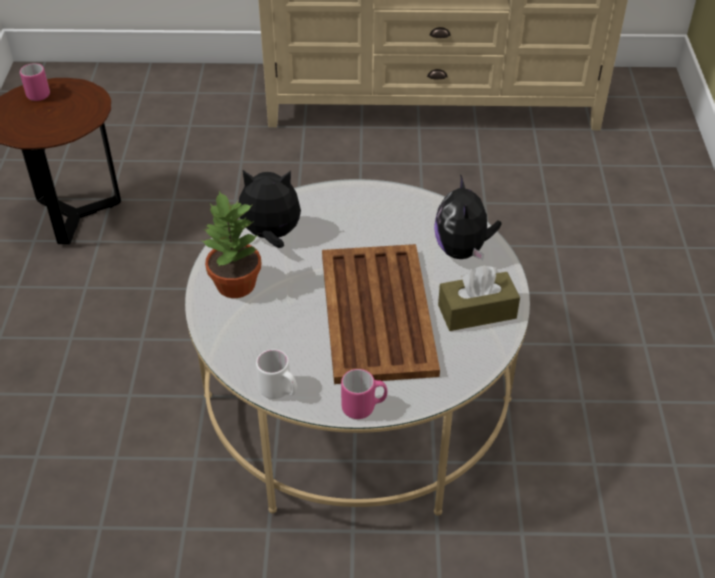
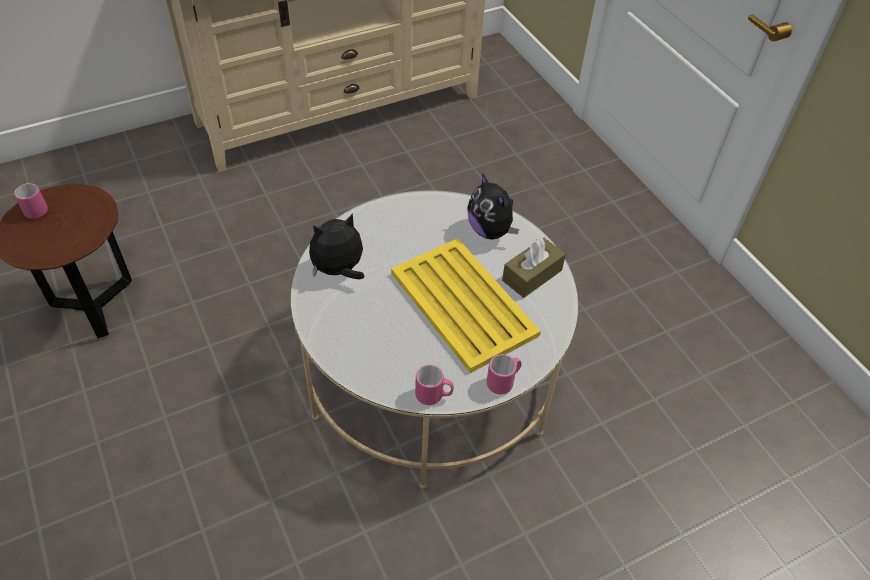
camera: 30 degrees left, 5 degrees up
(236, 285) = (340, 323): potted plant -> none
(279, 391) = (434, 396): white mug -> pink mug
(377, 314) = (463, 305): brown tray -> yellow tray

